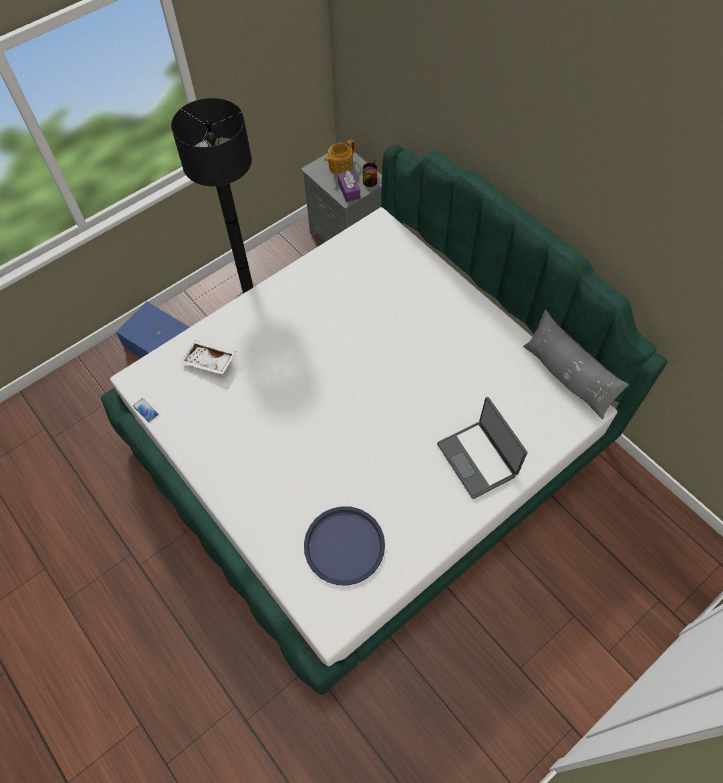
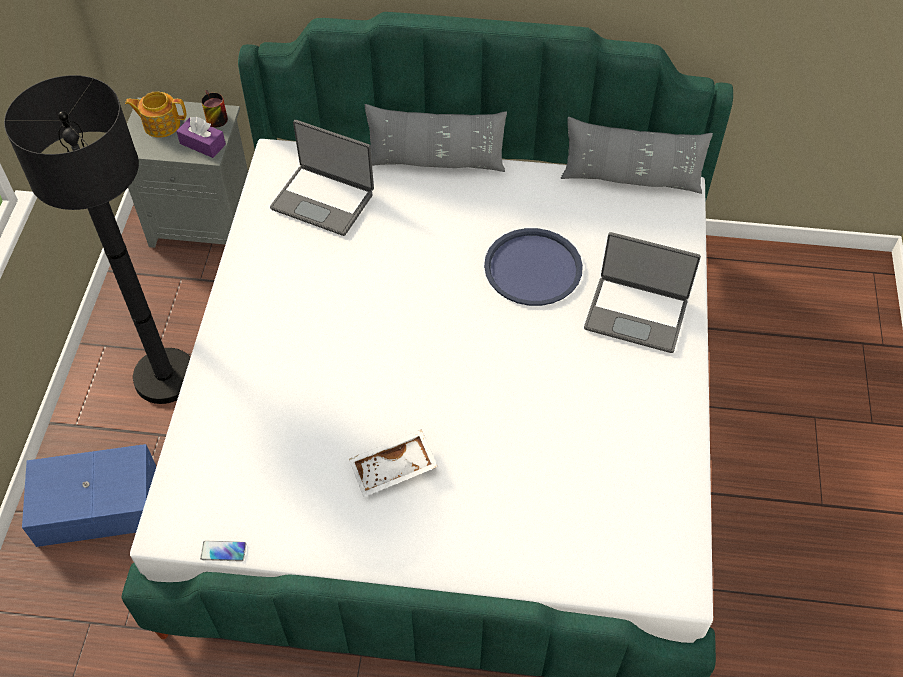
camera: 45 degrees left, 5 degrees down
(209, 362) = (242, 439): white tray -> white tray (394, 470)
(340, 166) = (161, 124): teapot -> teapot turned 90 degrees clockwise
(344, 545) = (606, 499): blue tray -> blue tray (533, 268)
(377, 265) = (323, 200): none -> laptop
(461, 285) = (436, 162): none -> grey pillow

